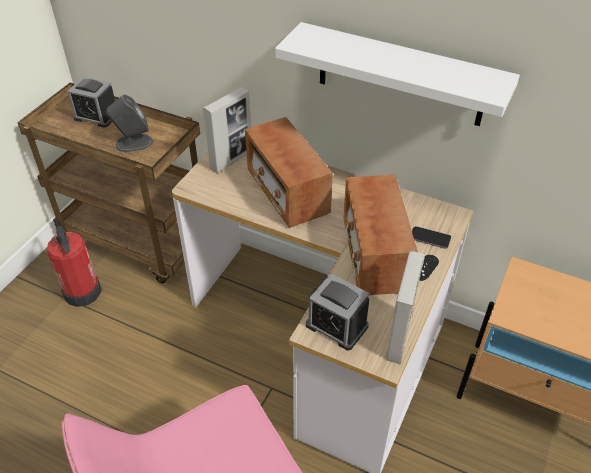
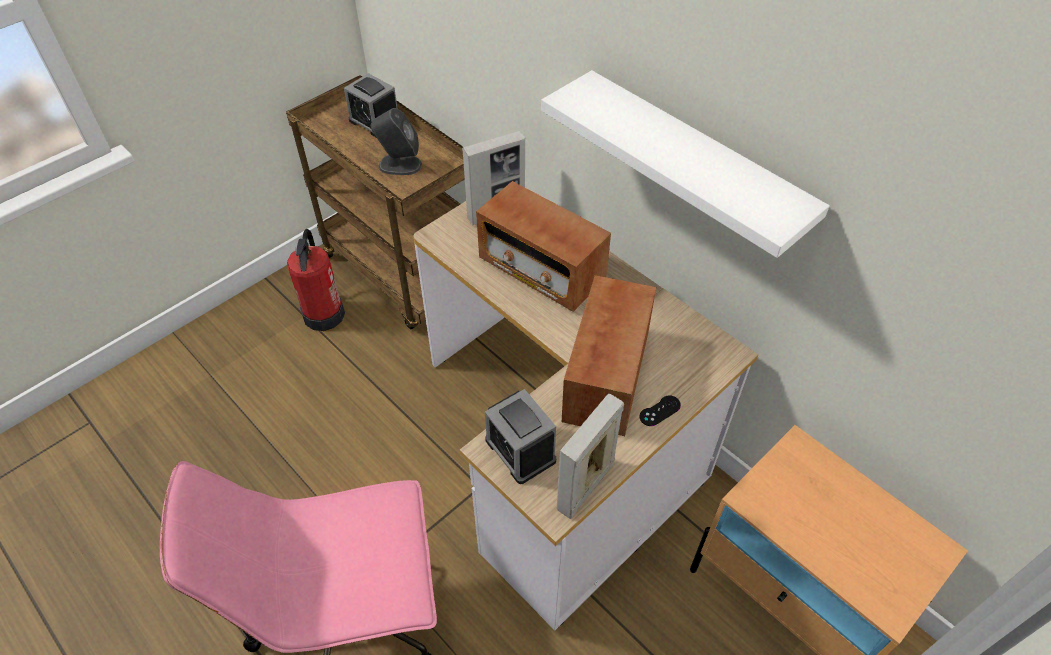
camera: 20 degrees right, 5 degrees up
(287, 192) = (541, 270): radio -> radio turned 45 degrees counterclockwise
(430, 238) = (684, 375): phone -> none

